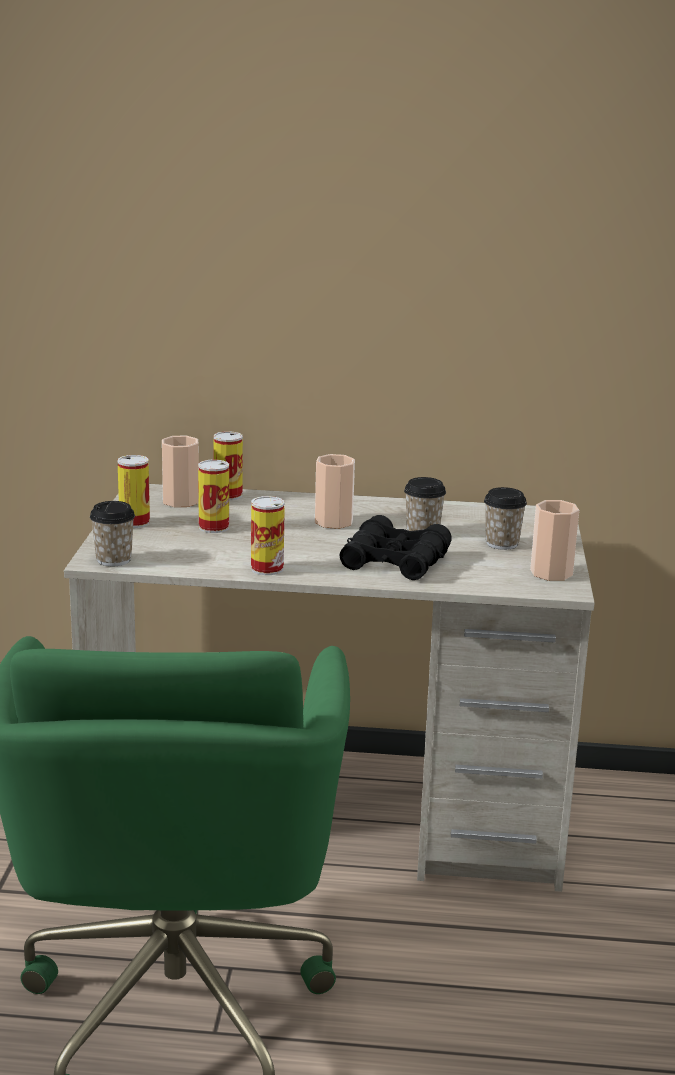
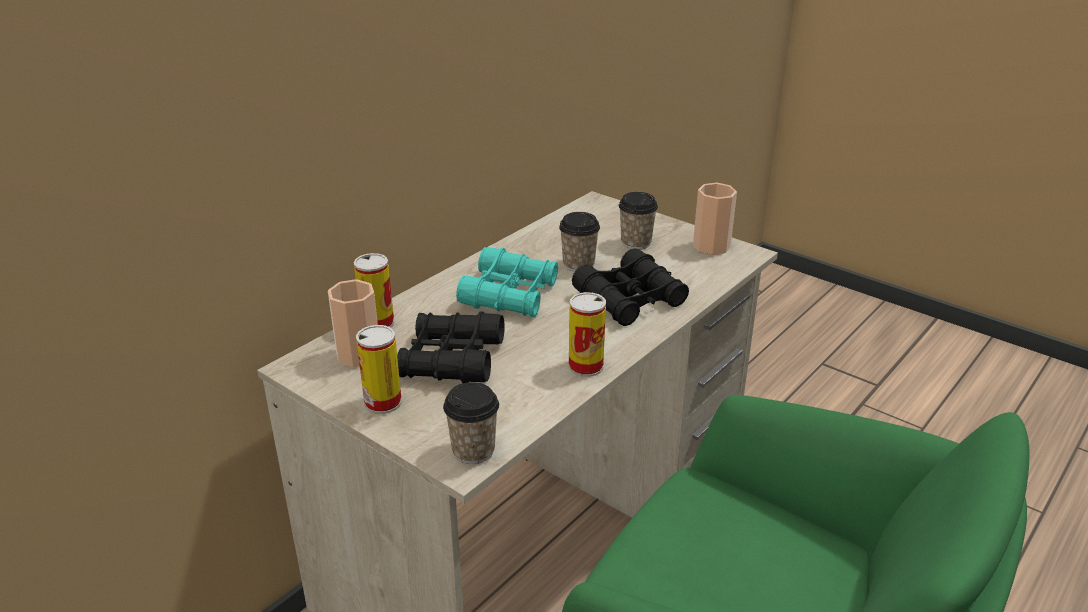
camera: 55 degrees left, 10 degrees up
(214, 527) = (452, 359): can -> black binoculars
(333, 522) = (509, 294): cup -> turquoise binoculars

